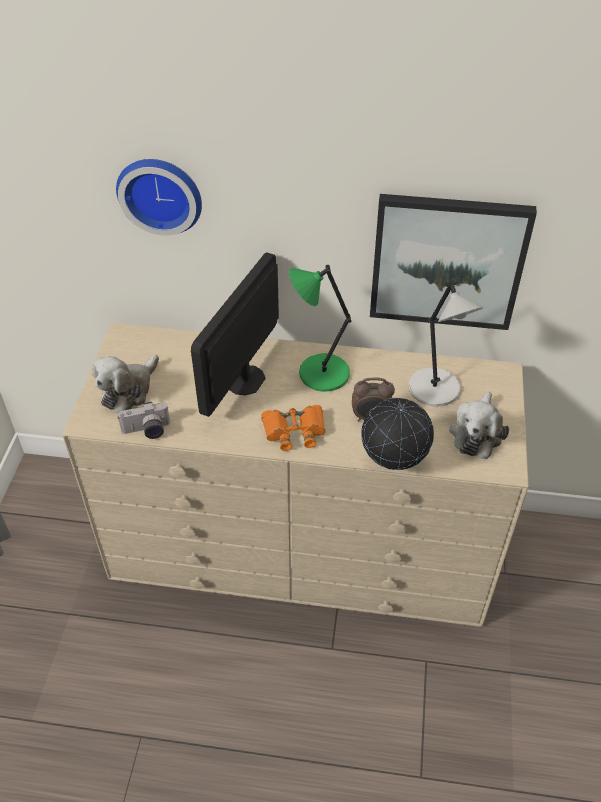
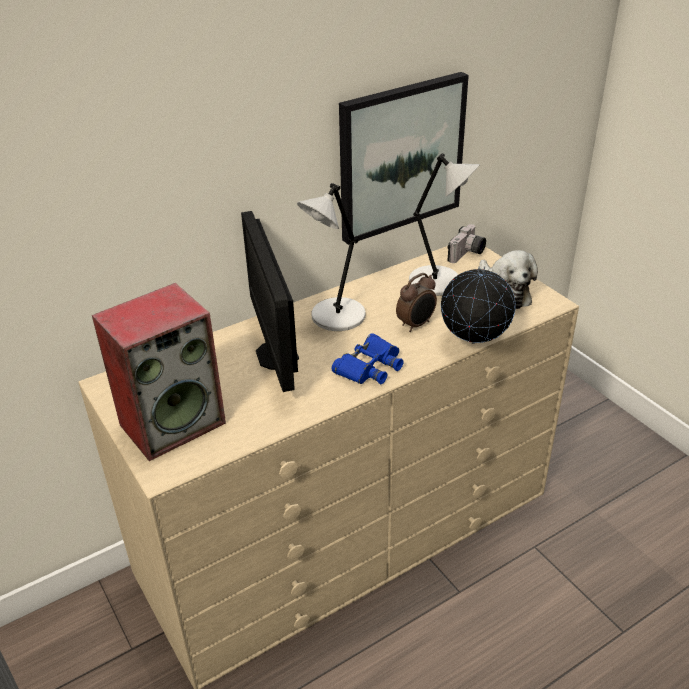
camera: 40 degrees left, 10 degrees down
(128, 390) = (173, 422): plush toy -> speaker
(147, 431) = (237, 443): camera -> camera (467, 254)
(161, 193) = (120, 181): wall clock -> none
(294, 431) = (369, 366): orange binoculars -> blue binoculars
(321, 374) = (336, 317): green table lamp -> grey table lamp

